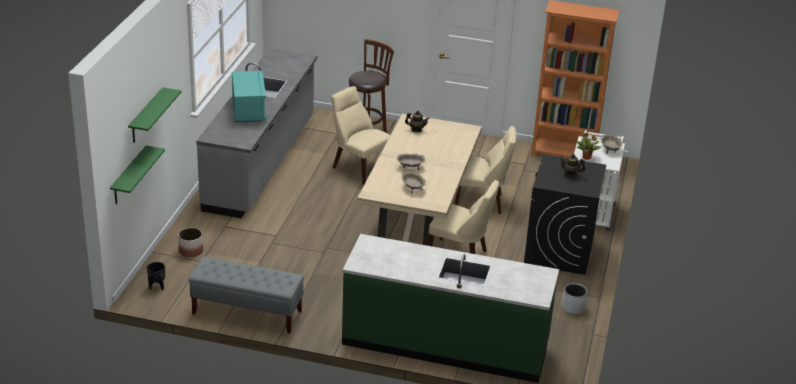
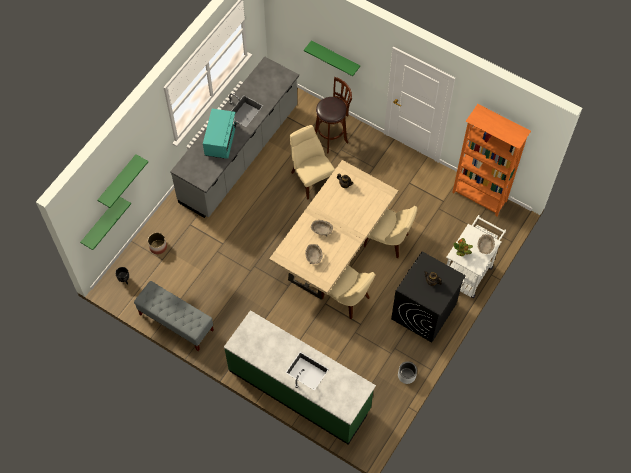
camera: 20 degrees right, 30 degrees up
(359, 23) = (335, 57): none -> green shelf

